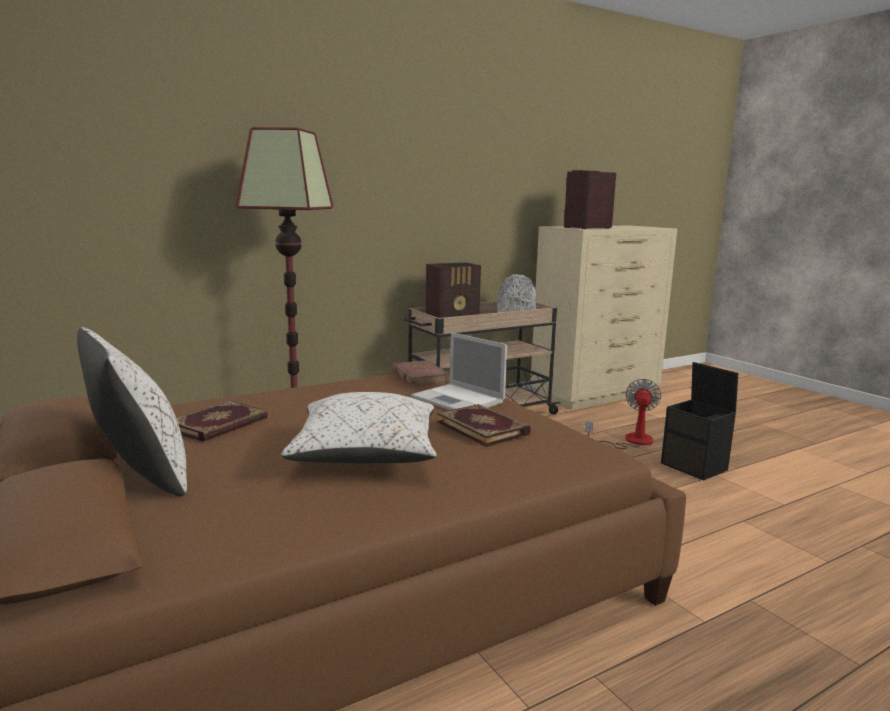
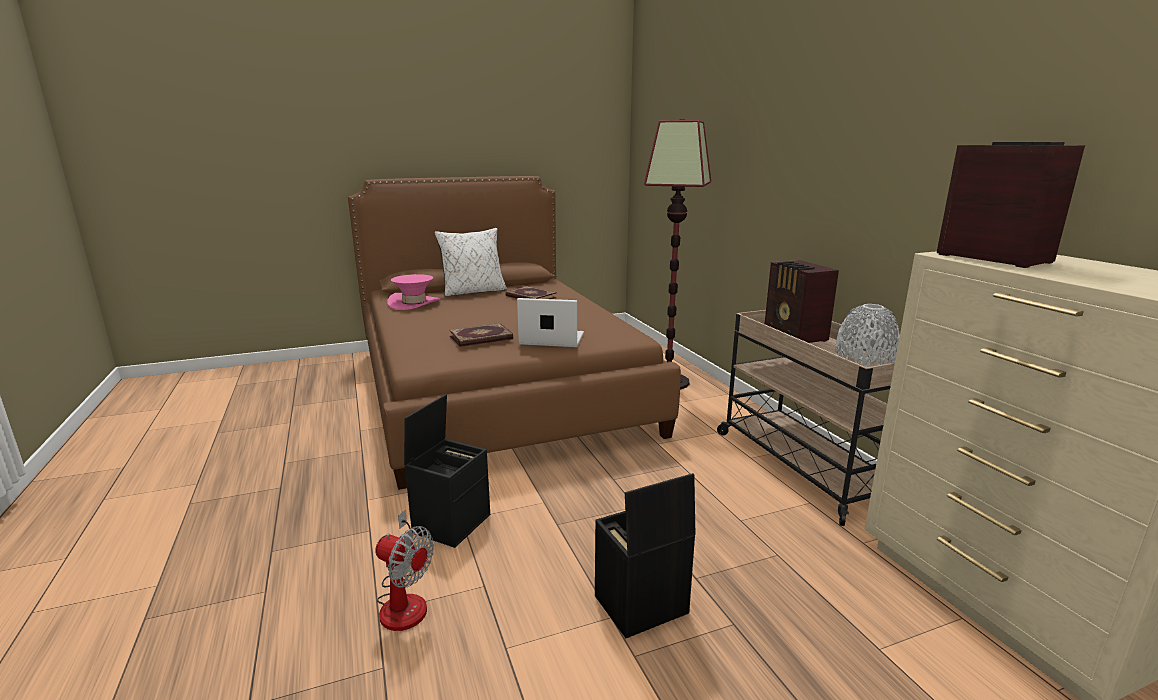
camera: 100 degrees right, 5 degrees up
(242, 521) = (414, 303): none -> pink hat
(366, 455) = (463, 317): white pillow -> none
(419, 377) = (617, 333): brown book -> none
(459, 400) = (550, 339): laptop -> laptop turned 45 degrees clockwise
(630, 441) = (737, 570): fan -> fan (404, 600)
(686, 550) = (452, 522): none -> black storage box

